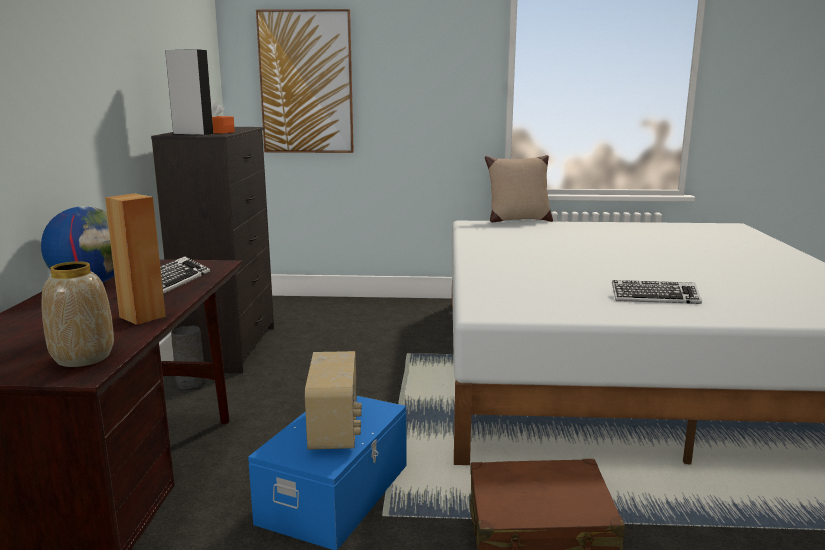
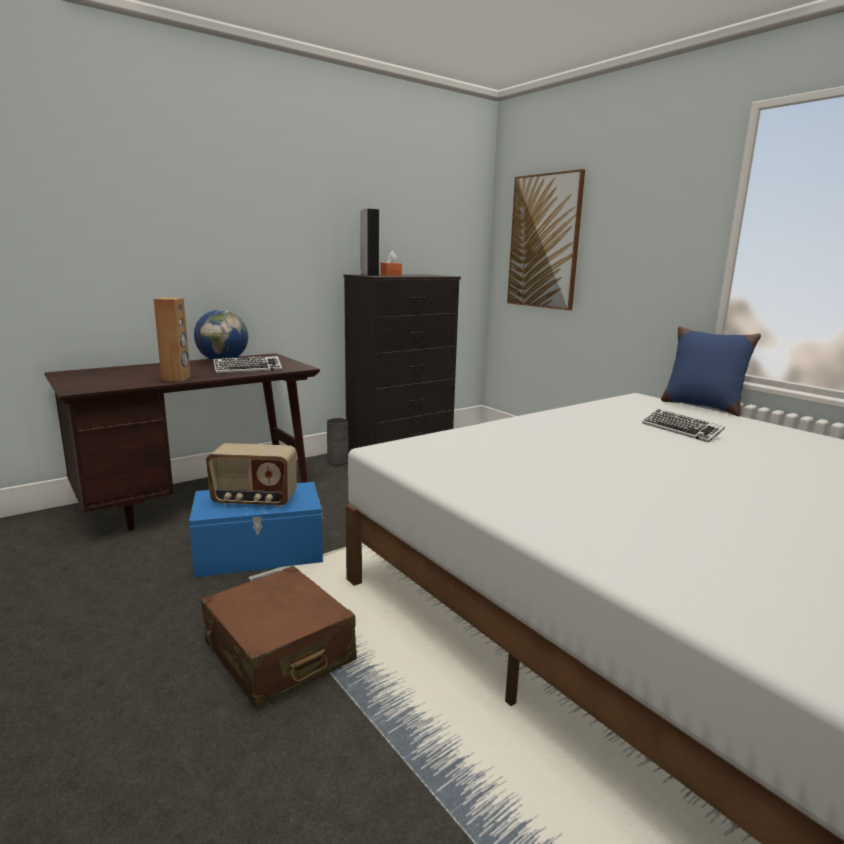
camera: 50 degrees right, 0 degrees up
(83, 357) = (99, 385): vase -> none
(335, 430) = (254, 500): radio -> radio turned 45 degrees clockwise
(517, 220) = (701, 406): beige pillow -> blue pillow
(655, 297) = (562, 497): keyboard -> keyboard (681, 430)

